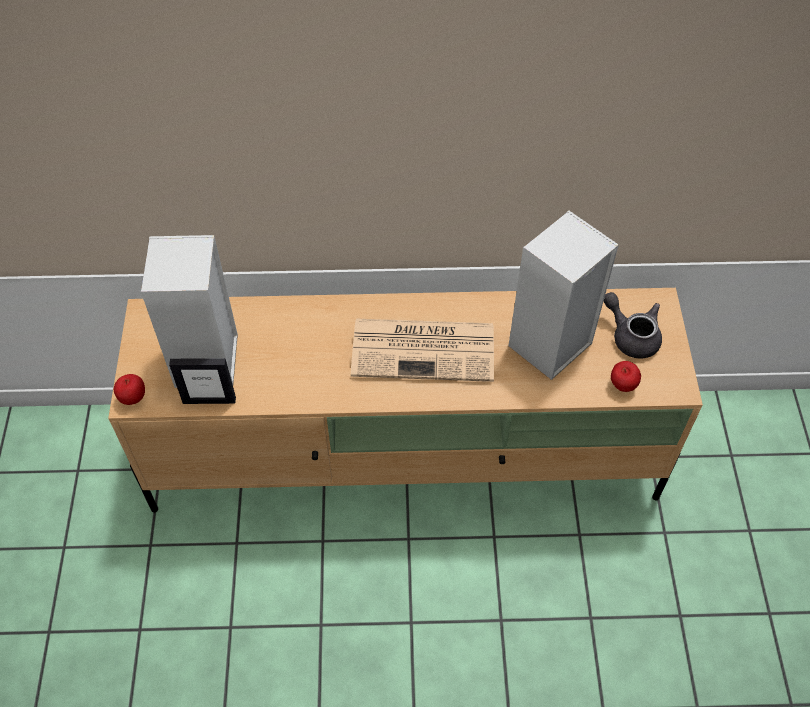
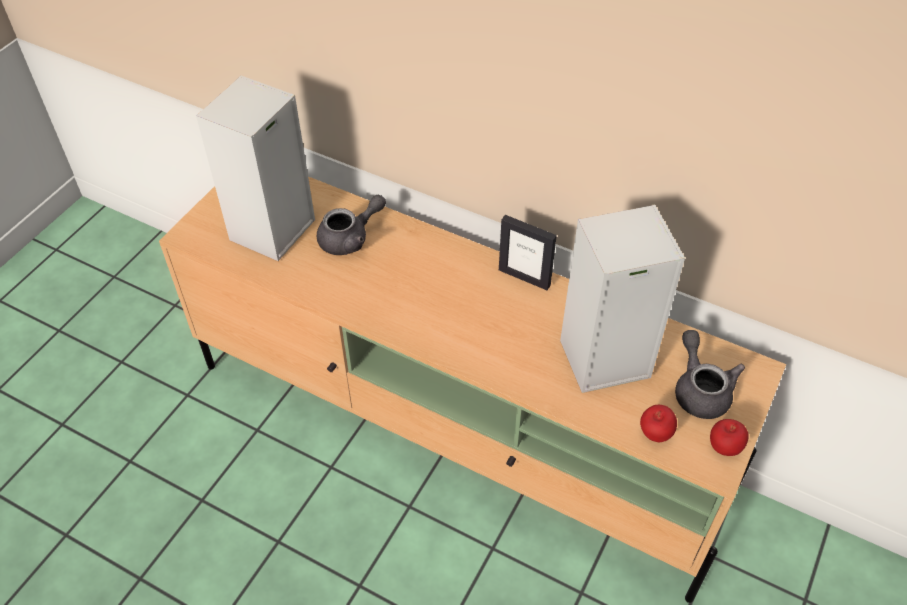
camera: 30 degrees right, 5 degrees down
(133, 398) = (190, 233): apple -> apple (724, 448)
(209, 400) = (249, 263): picture frame -> picture frame (524, 277)
(281, 337) = (350, 238): none -> grey teapot
(425, 349) = (475, 307): newspaper -> none

